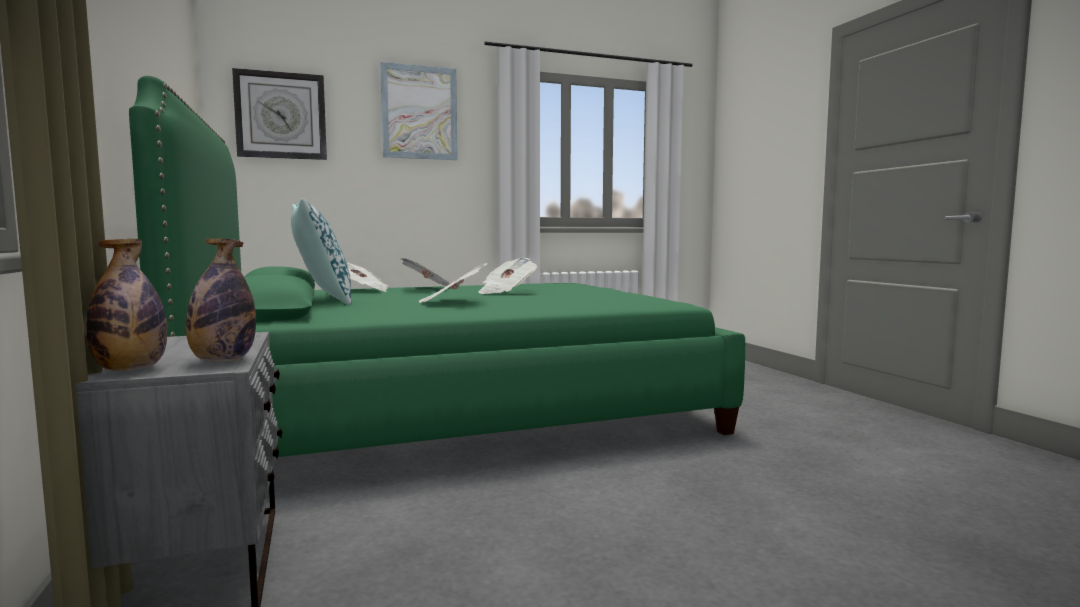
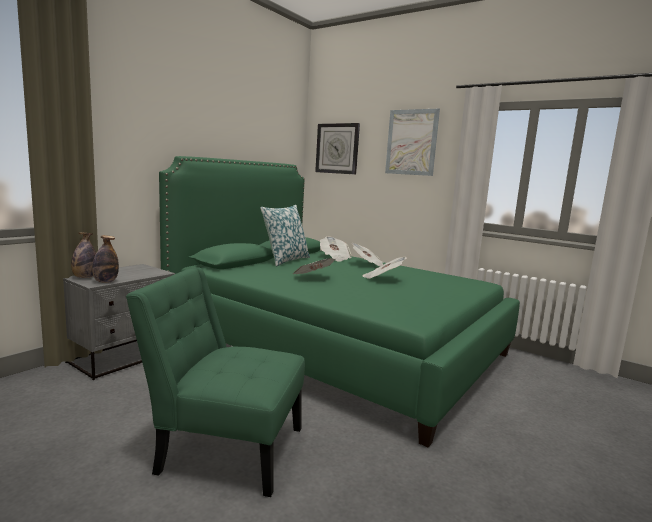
camera: 55 degrees right, 5 degrees up
(660, 528) = (225, 447): none -> green chair

